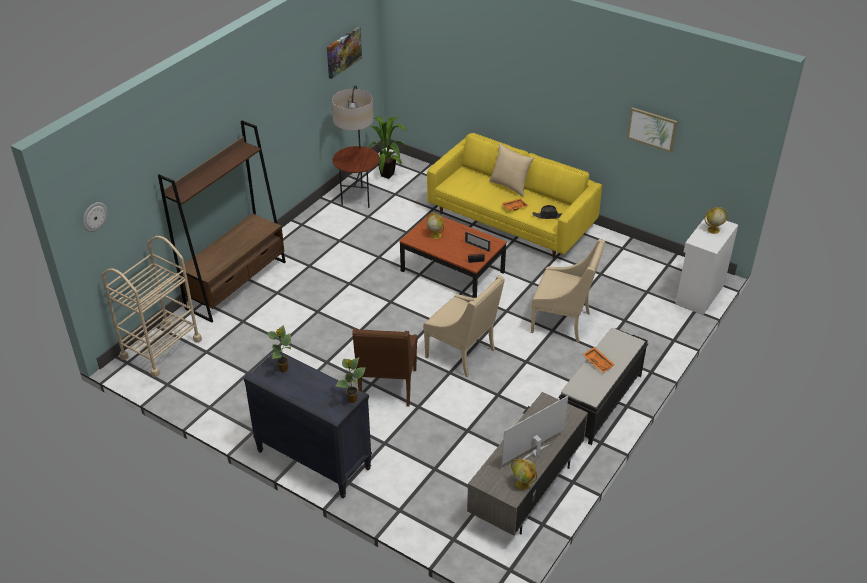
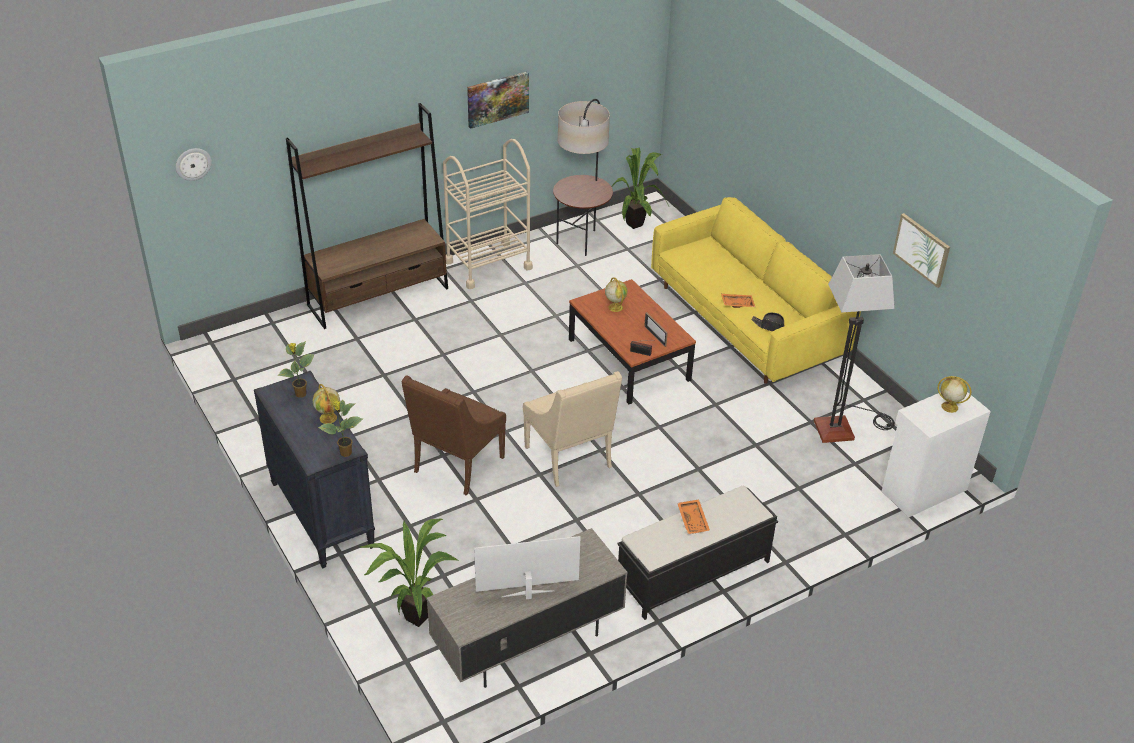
camera: 25 degrees right, 0 degrees up
(161, 348) = (254, 339): beige cart -> beige cart (488, 265)
(343, 52) = (599, 55): picture -> picture (497, 99)
(435, 505) = (413, 616): none -> potted plant
(510, 186) = (752, 277): beige pillow -> none
(523, 484) = (487, 623): globe -> globe (328, 418)
(563, 322) = (718, 464): beige armchair -> none
(623, 270) = (844, 427): none -> floor lamp

